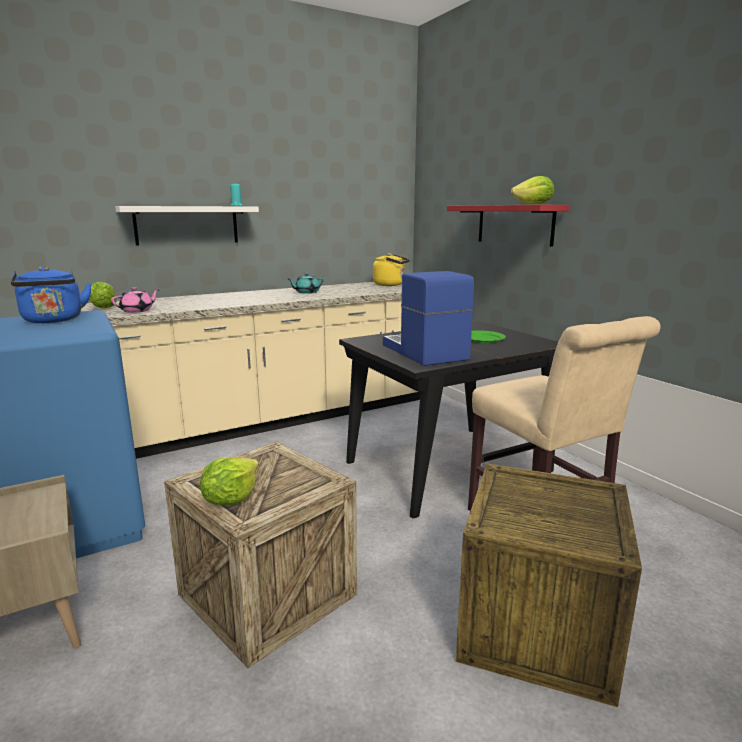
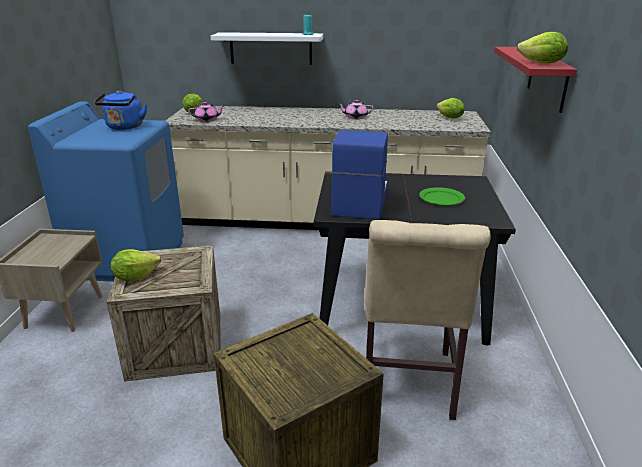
camera: 35 degrees right, 10 degrees up
(306, 292) = (355, 117): turquoise teapot -> pink teapot
(391, 285) = (449, 118): yellow kettle -> lettuce

